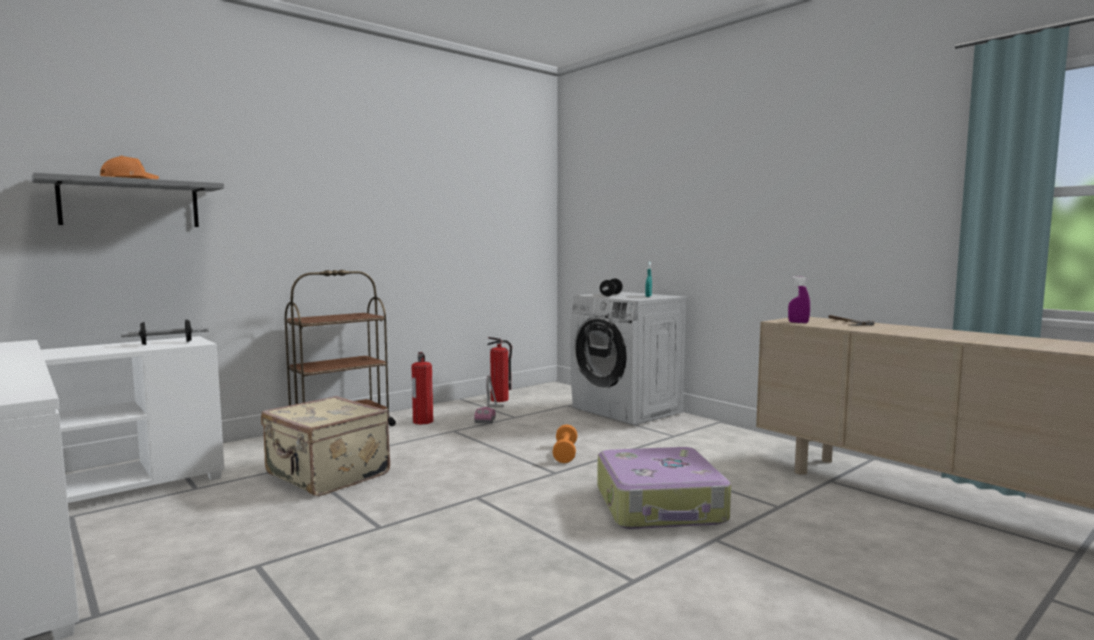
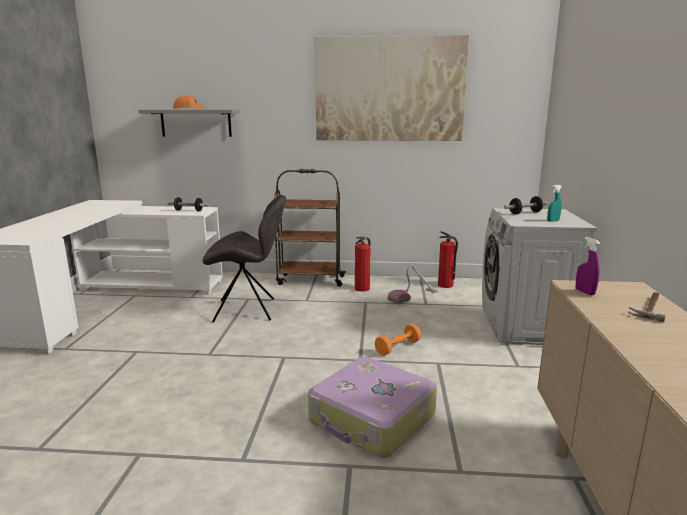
camera: 45 degrees right, 10 degrees up
(326, 475) = (248, 310): beige suitcase -> grey chair
(416, 173) = (389, 89): none -> picture

